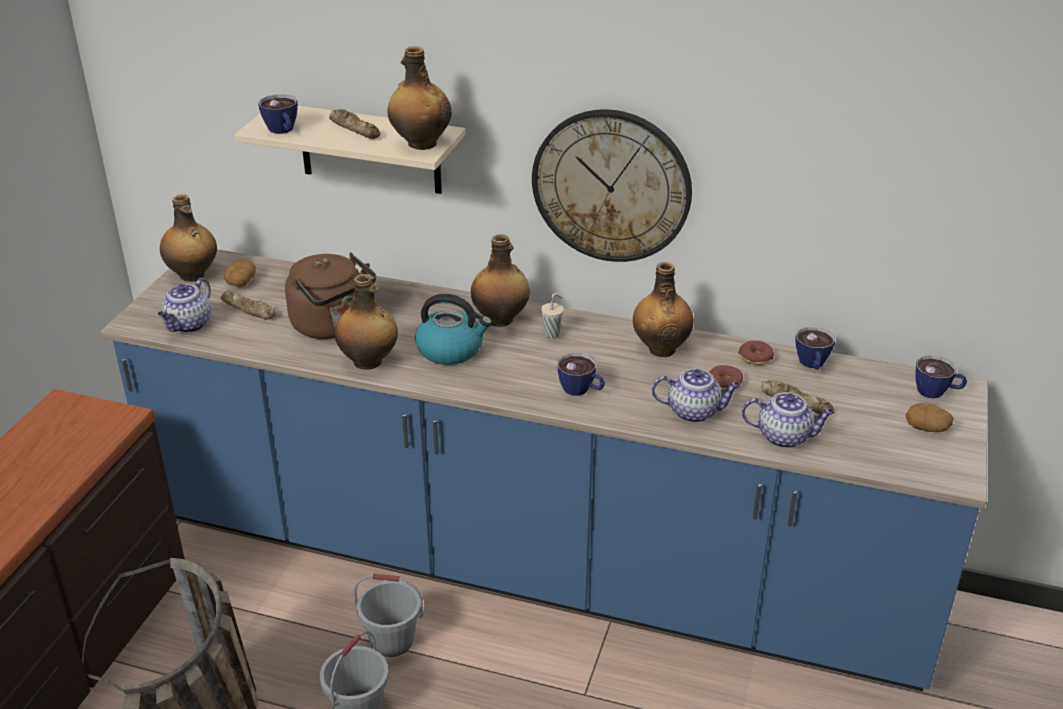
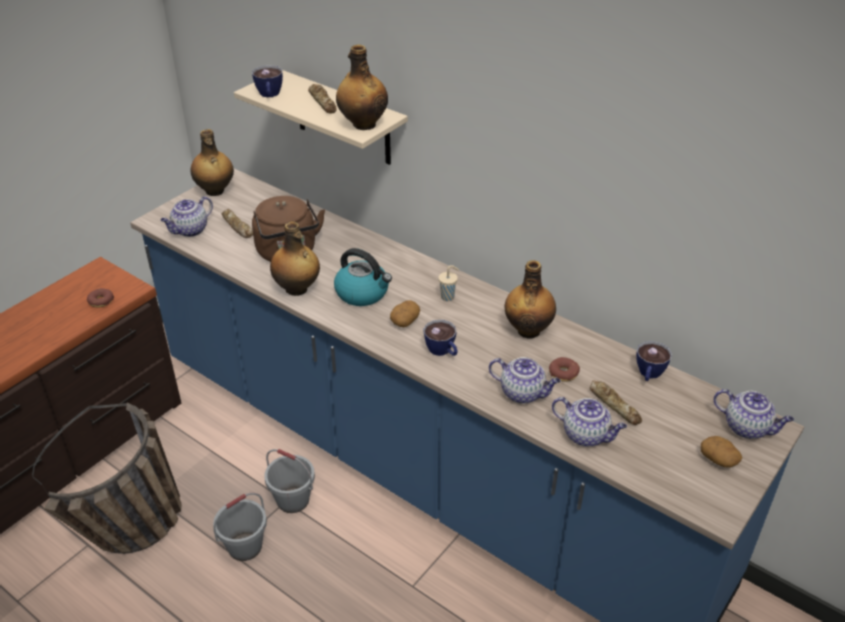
camera: 20 degrees right, 5 degrees up
(241, 281) = (245, 203): potato -> potato (405, 320)
(501, 319) = (415, 275): bottle -> none
(611, 186) = (511, 186): wall clock -> none
(755, 358) = (603, 356): donut -> donut (101, 301)
(937, 392) = (747, 427): cup -> teapot

